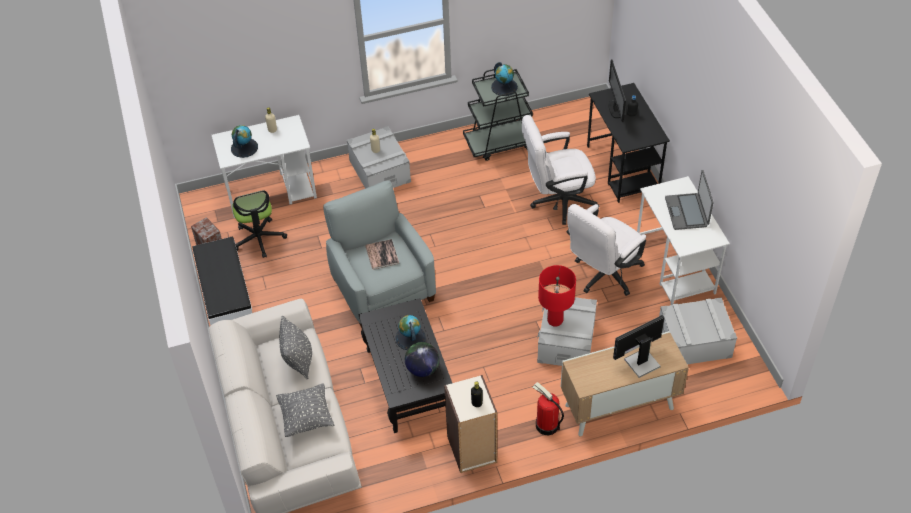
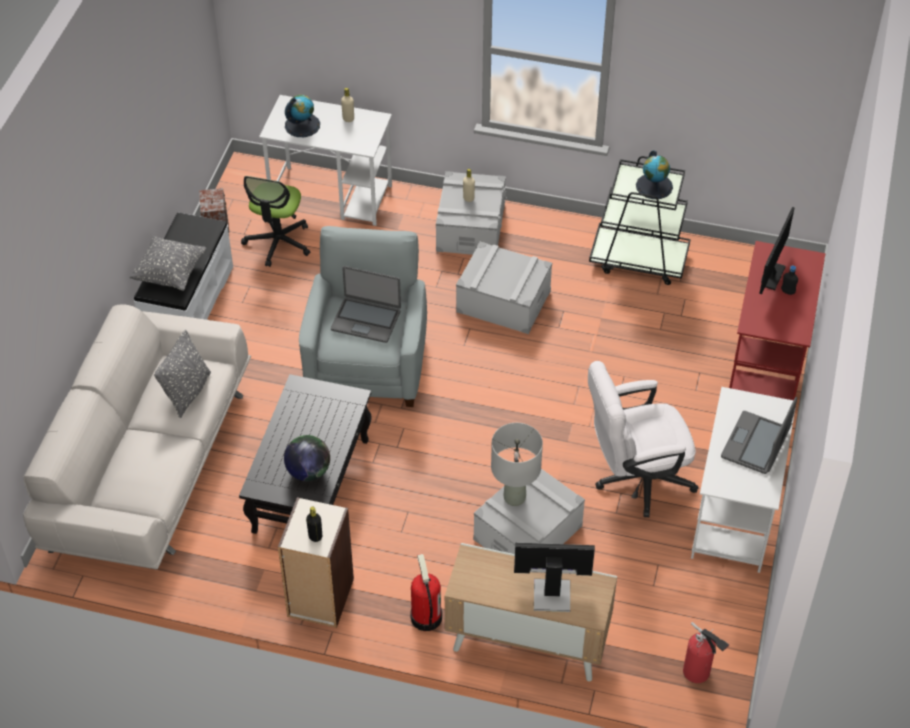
camera: 30 degrees right, 0 degrees up
(306, 417) = (146, 459): grey pillow -> grey pillow (170, 274)
(382, 255) = (366, 320): book -> laptop
(410, 338) = (323, 429): globe -> none
(555, 320) = (515, 497): red table lamp -> grey table lamp
(557, 201) = (652, 363): white office chair -> none
(623, 169) = (767, 362): black desk -> red desk
(694, 342) = (683, 616): grey storage box -> grey storage box (503, 301)
(729, 370) = (698, 673): none -> fire extinguisher

